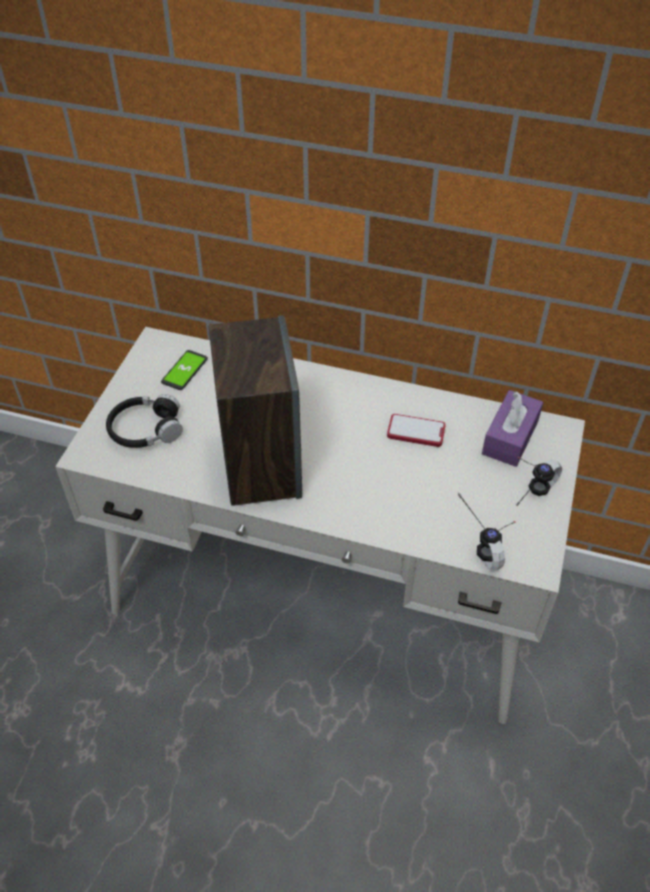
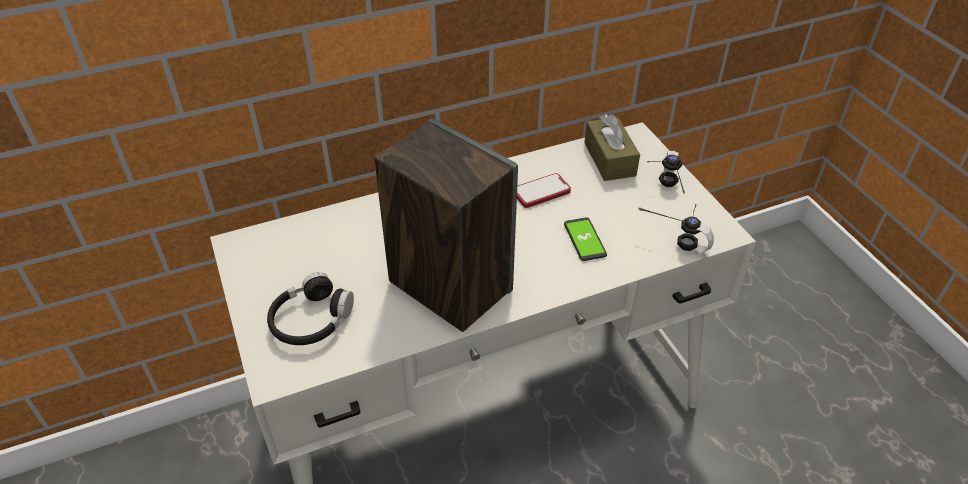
camera: 40 degrees left, 5 degrees down
(184, 371) = (293, 252): phone -> phone (584, 240)
(510, 437) = (609, 159): purple tissue box -> brown tissue box

